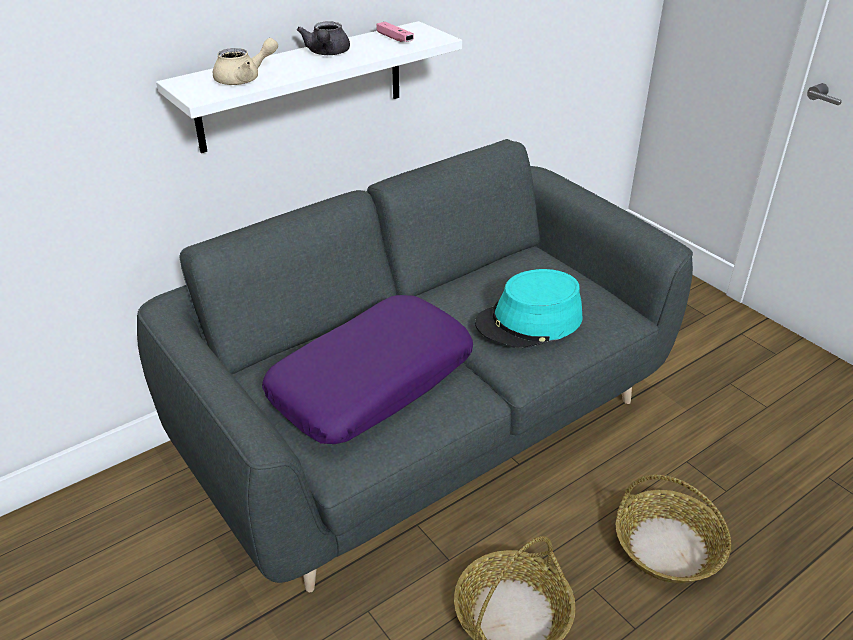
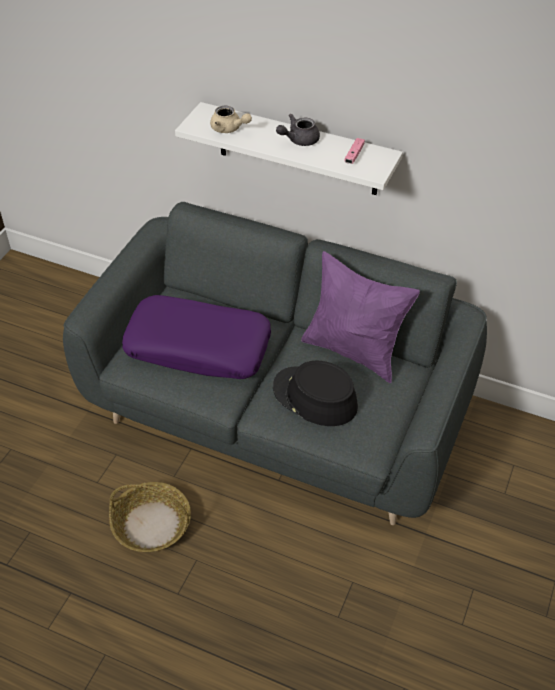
camera: 60 degrees right, 10 degrees up
(482, 275) = (354, 351): none -> purple pillow
(529, 322) = (314, 397): turquoise hat -> black hat
(667, 547) = (257, 593): basket -> none

